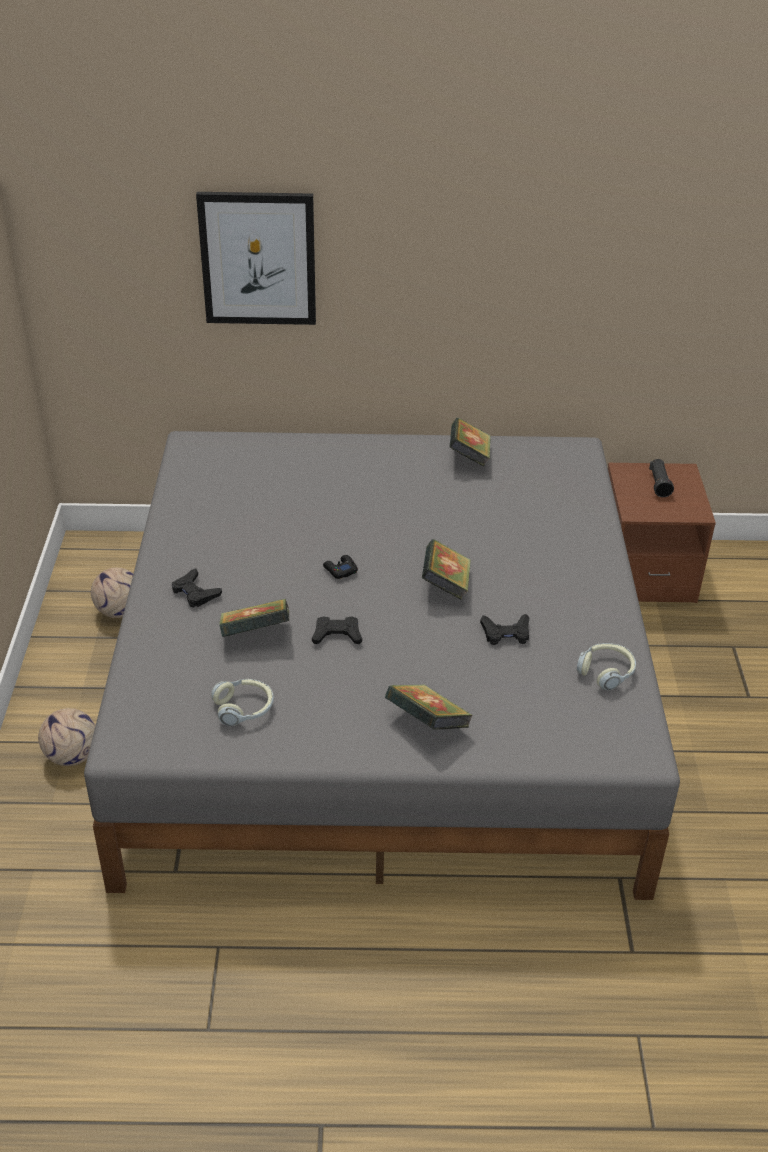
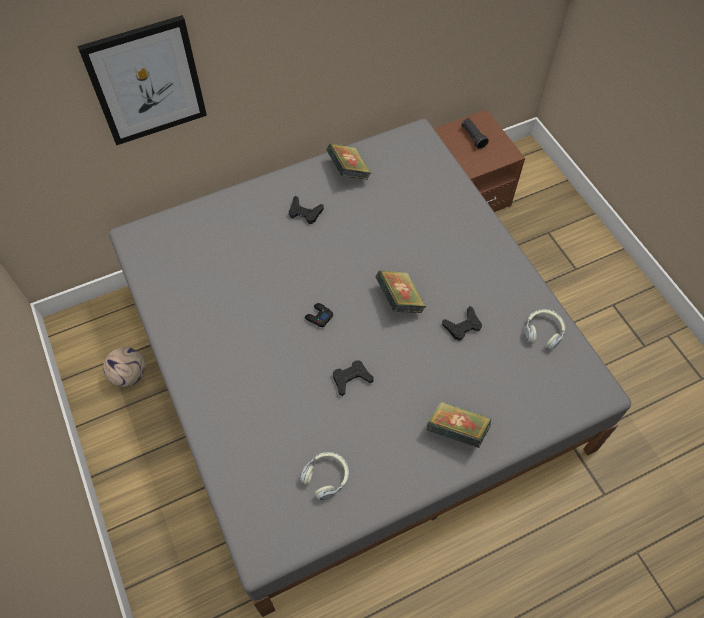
camera: 25 degrees left, 20 degrees up
(72, 755) = (170, 516): football -> none
(195, 592) = (226, 384): black game controller -> black game controller (305, 212)
(255, 634) = (294, 404): book -> none

